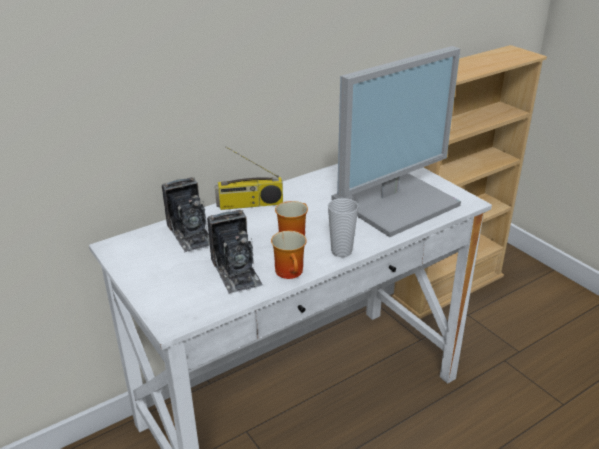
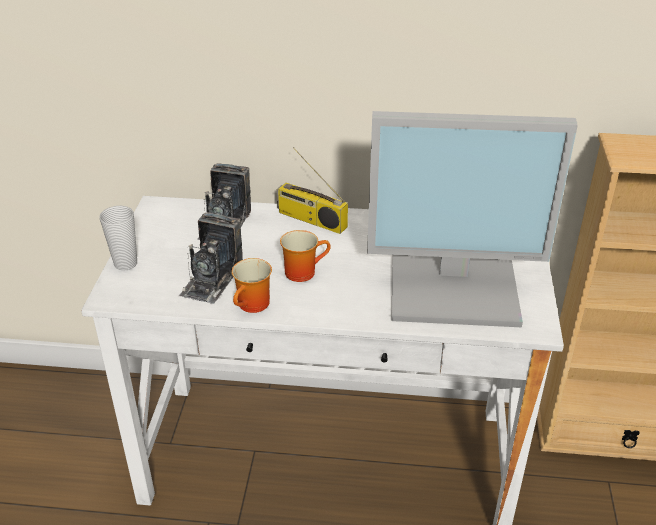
camera: 40 degrees right, 5 degrees up
(341, 251) = (324, 310): cup -> cup (125, 263)

